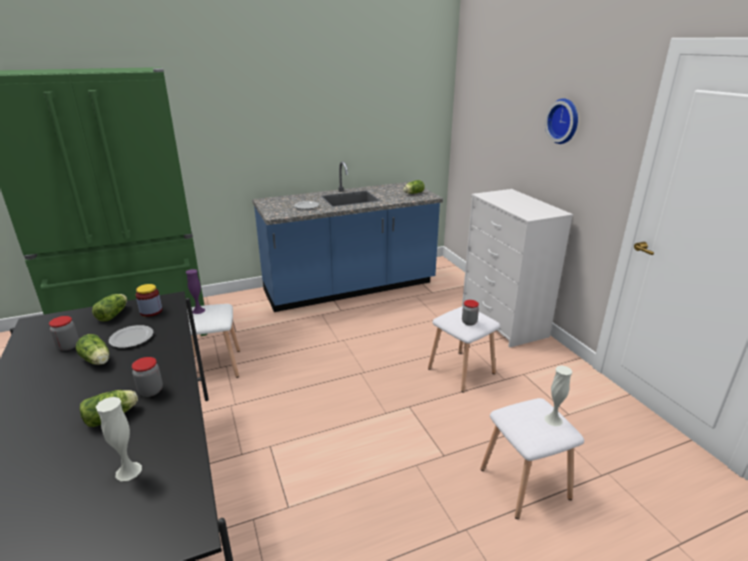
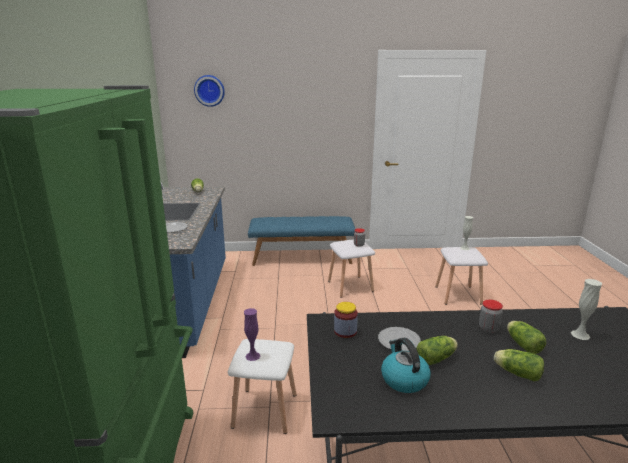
camera: 70 degrees left, 5 degrees down
(68, 346) = (403, 379): jar -> kettle
(114, 314) = (340, 354): lettuce -> lettuce (516, 373)
(504, 321) = (302, 257): white dresser -> blue bench
(564, 121) = (309, 104): wall clock -> wall clock (209, 90)

